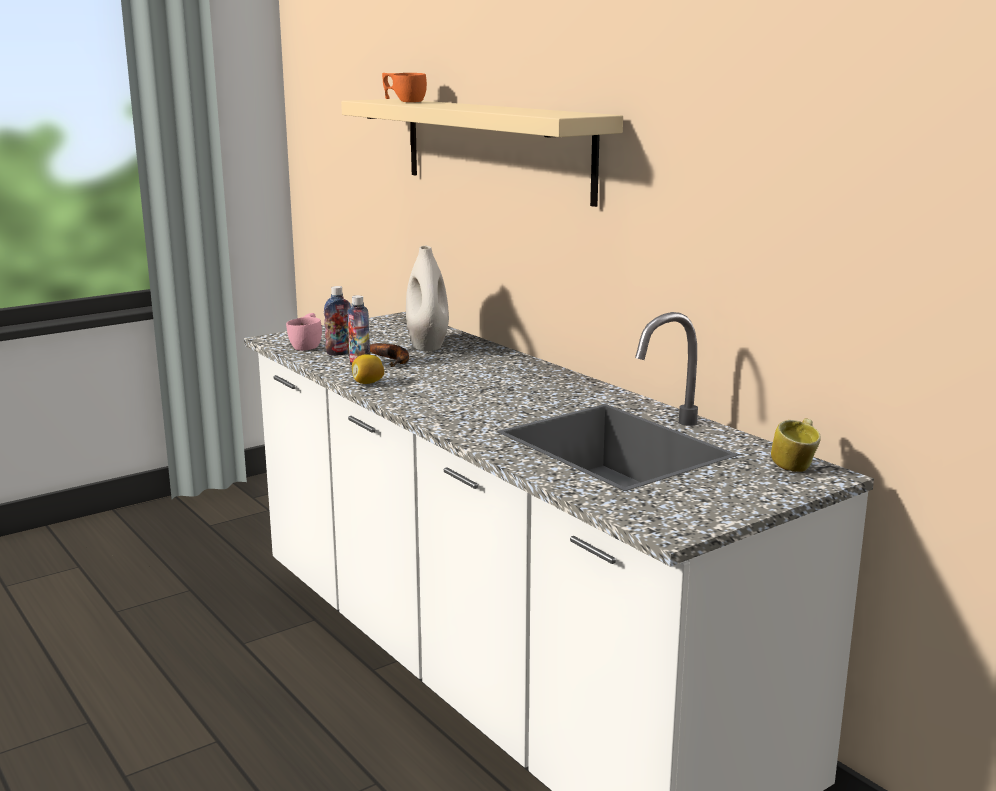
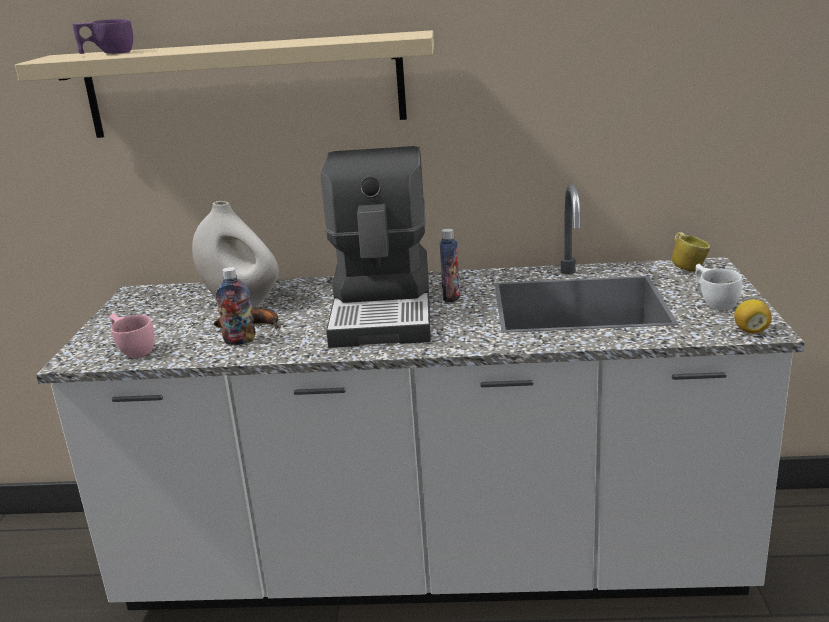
camera: 50 degrees left, 5 degrees up
(339, 353) = (187, 341): bottle -> bottle (451, 297)
(367, 383) = (298, 350): lemon -> lemon (750, 331)
(404, 101) = (108, 53): orange cup -> purple cup
(483, 385) = (385, 309): none -> coffee machine
(714, 495) = (714, 302): none -> white cup

